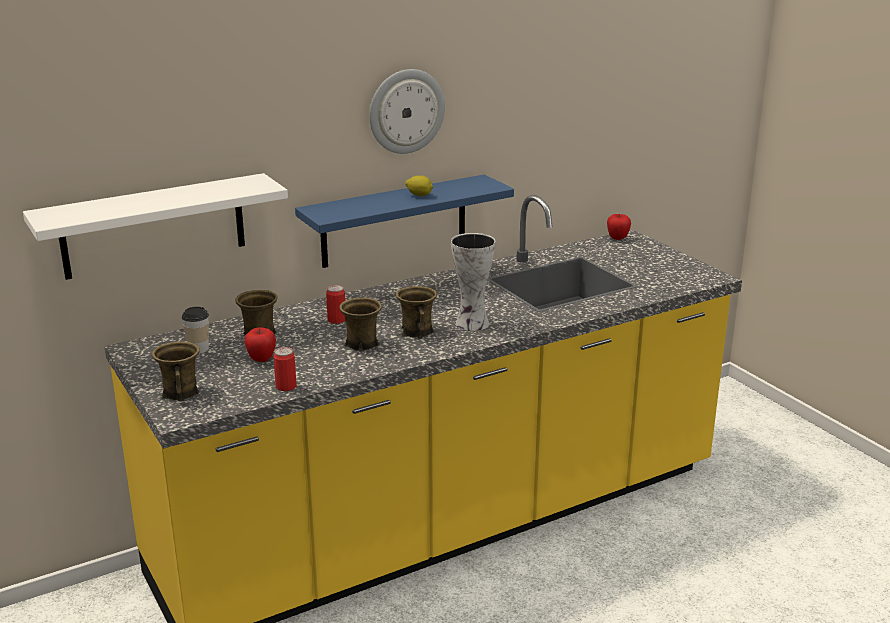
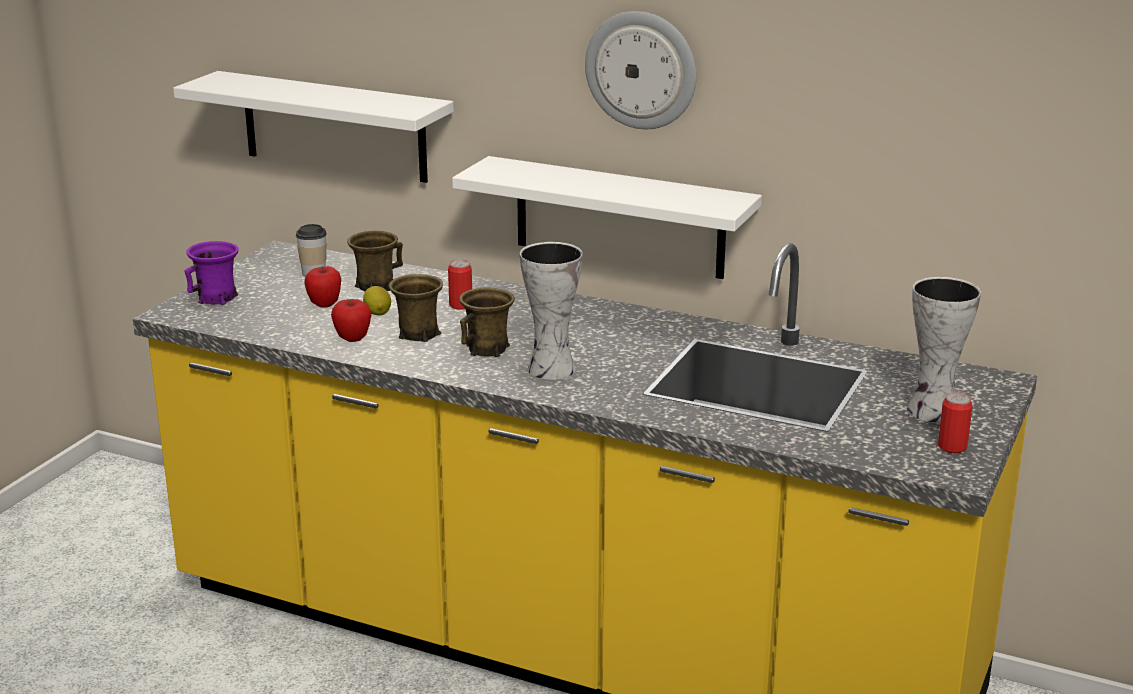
camera: 55 degrees right, 0 degrees up
(181, 393) = (217, 298): brown mug -> purple mug
(286, 386) = (280, 333): can -> can (952, 447)
(394, 221) = (619, 218): blue shelf -> white shelf
(419, 195) = (619, 188): lemon -> lemon (377, 313)
(617, 238) = (978, 375): apple -> apple (352, 339)
(643, 260) = (930, 411): none -> vase

